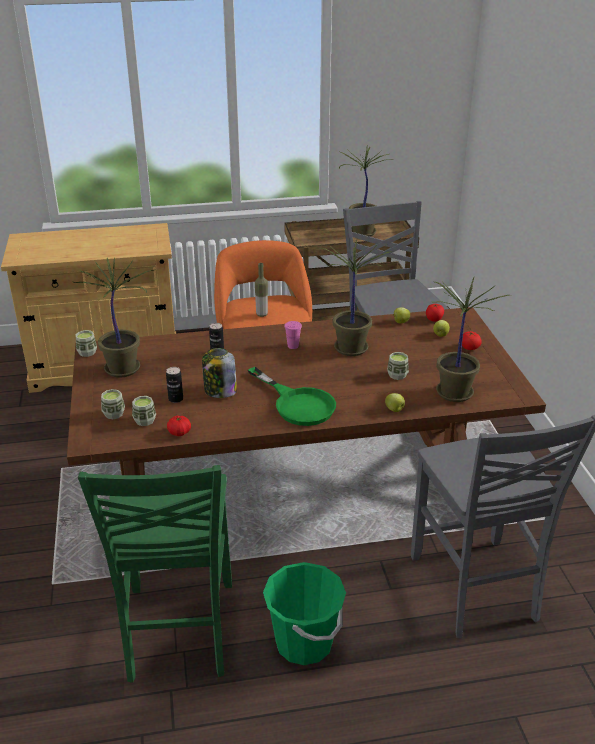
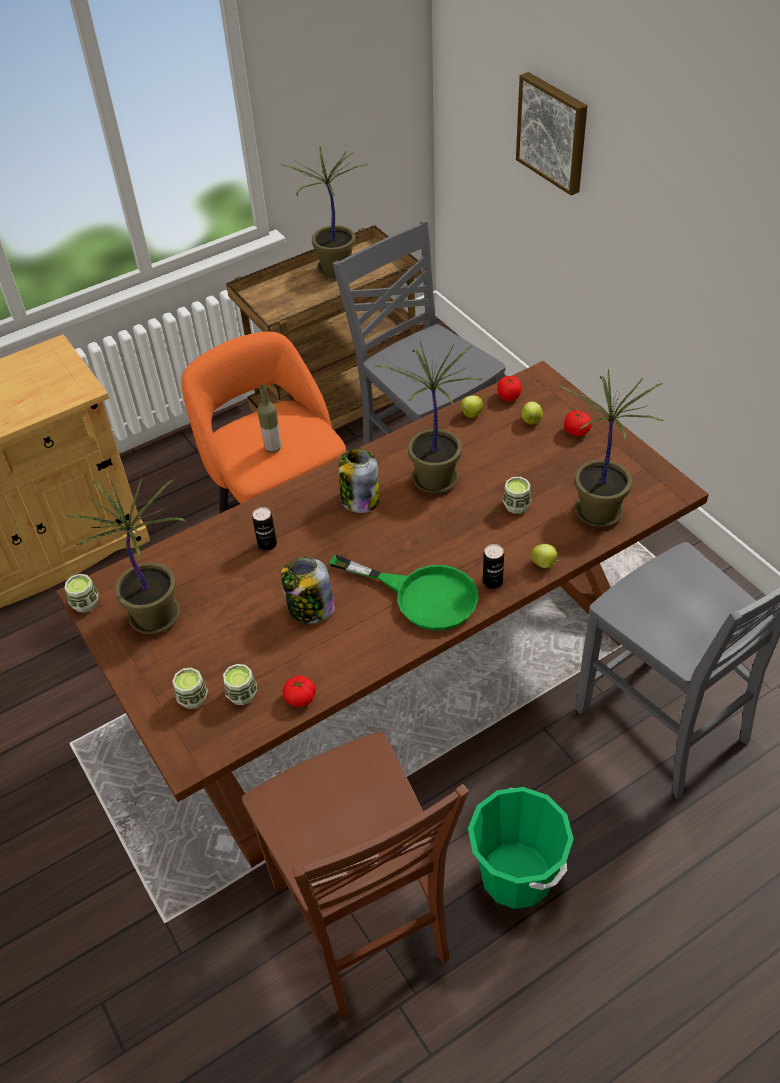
camera: 20 degrees left, 15 degrees up
(175, 399) = (260, 643): can -> can (492, 582)
(178, 632) = (363, 924): green chair -> brown chair
(293, 346) = (359, 499): pink cup -> jar
(523, 156) = (554, 132): none -> picture

